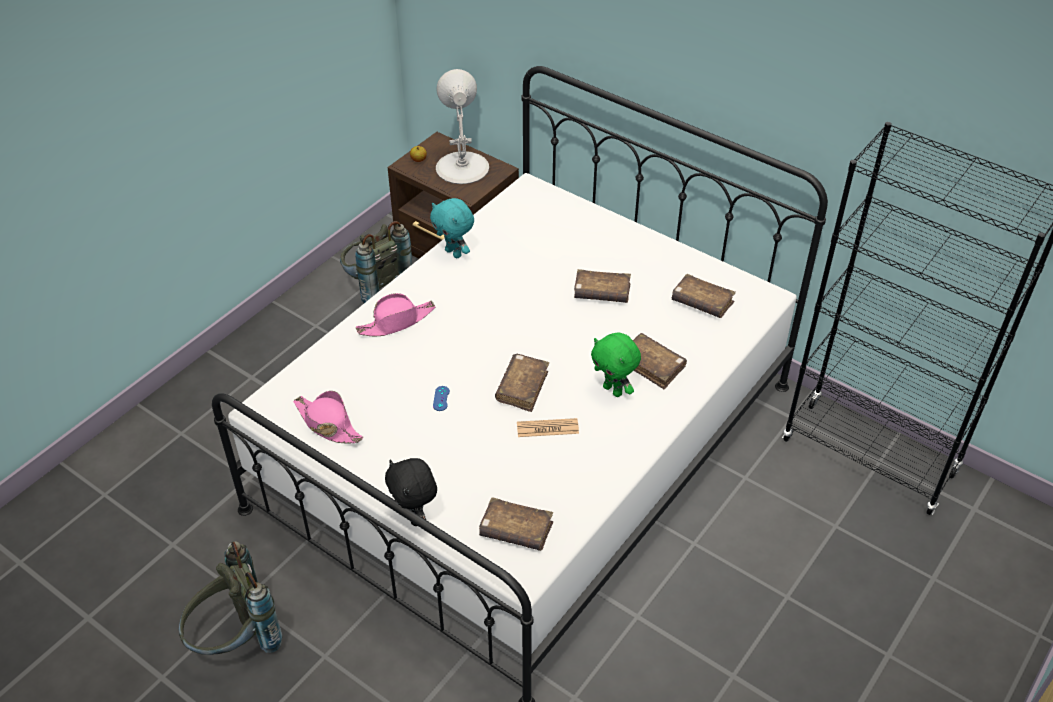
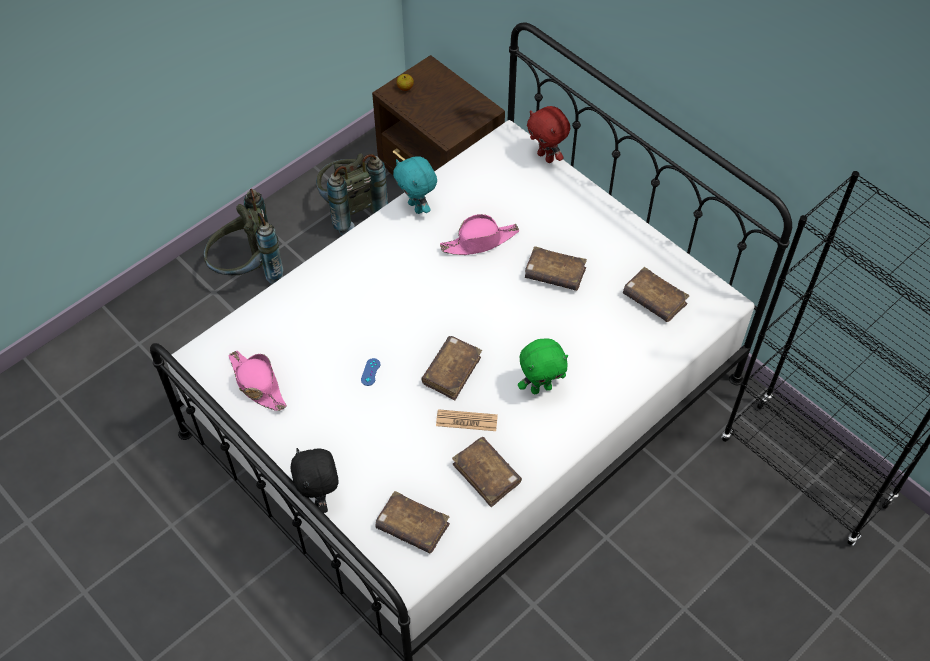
camera: 10 degrees right, 10 degrees up
(236, 641) = (156, 567): grey backpack -> grey backpack (248, 271)
(396, 322) = (344, 279): pink hat -> pink hat (480, 241)
(462, 166) = (447, 101): white table lamp -> none
(568, 198) = (546, 157): none -> red plush toy
(613, 390) = (541, 388): green plush toy -> green plush toy turned 75 degrees counterclockwise
(652, 366) = (586, 366): brown book -> brown book (486, 475)

